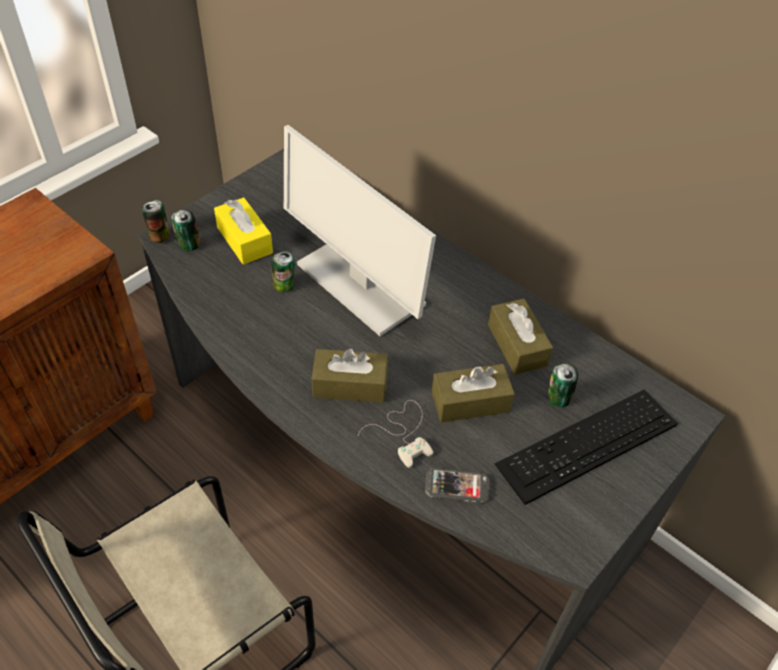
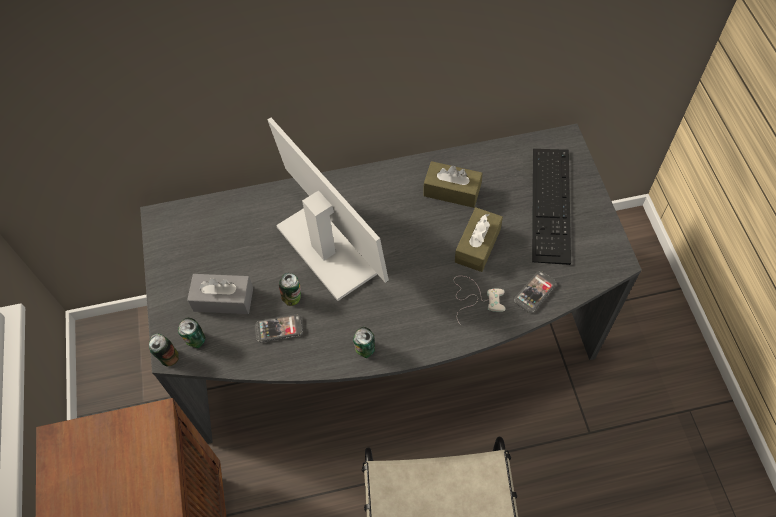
camera: 50 degrees left, 10 degrees up
(243, 293) = (279, 329): none -> phone
(244, 240) = (223, 299): yellow tissue box -> grey tissue box
(350, 385) = (414, 306): brown tissue box -> none
(358, 284) = (328, 249): monitor -> monitor turned 120 degrees counterclockwise
(557, 399) = (508, 197): can -> can (365, 350)

